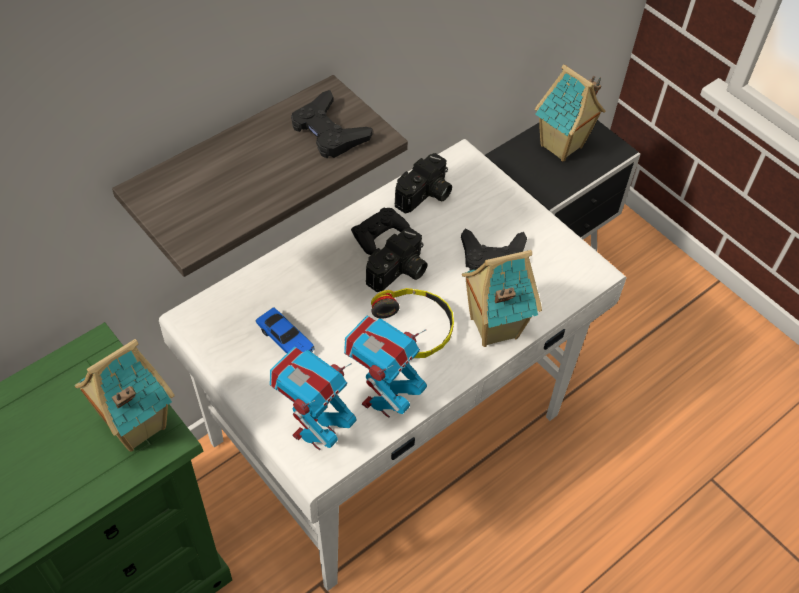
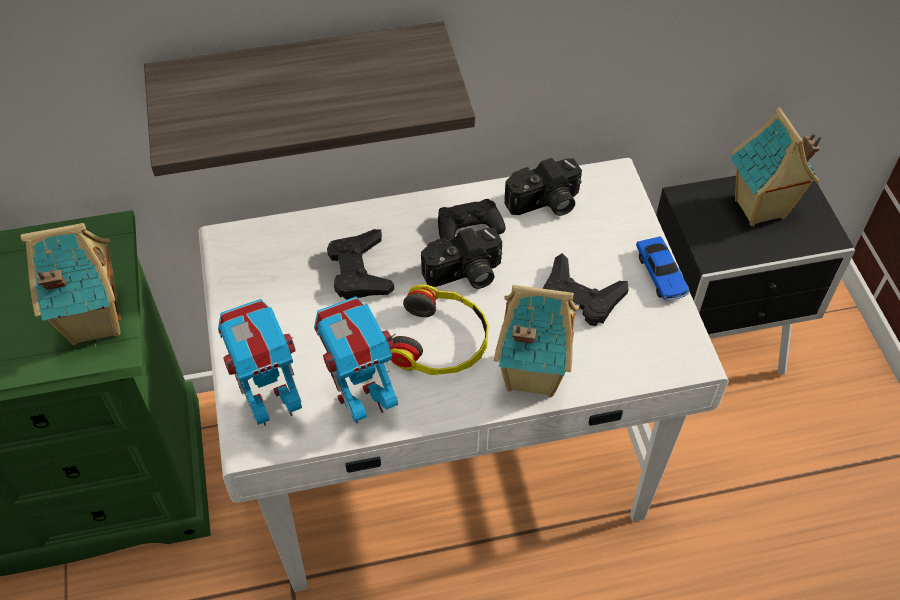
camera: 30 degrees right, 0 degrees up
(285, 339) = (303, 298): toy car -> toy car (660, 274)
(329, 132) = (395, 78): black game controller -> black game controller (360, 271)

